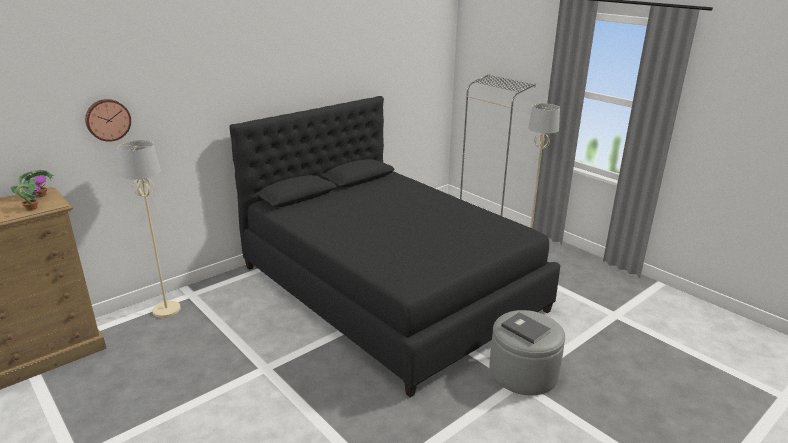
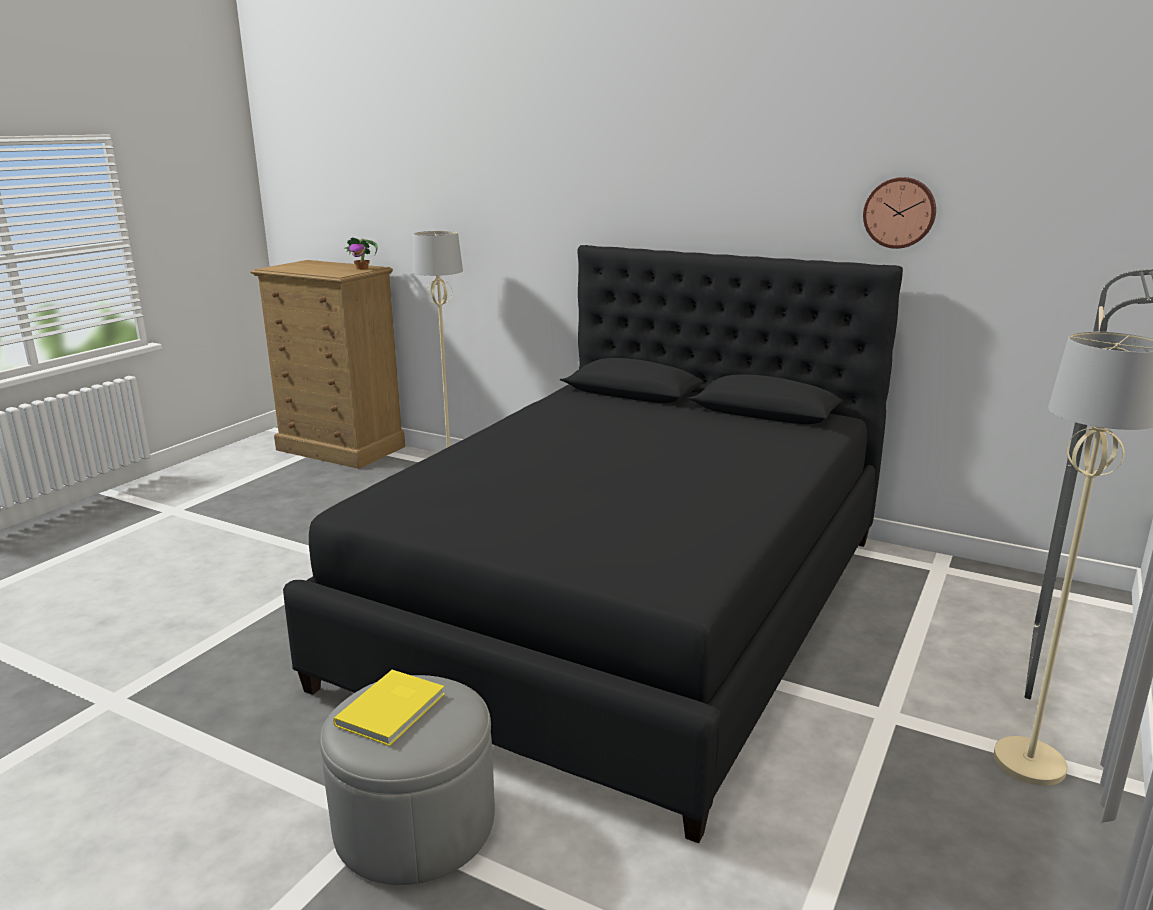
camera: 70 degrees right, 5 degrees down
(31, 208) = (327, 272): potted plant -> none
(107, 119) = (450, 201): wall clock -> wall clock (899, 212)
(525, 328) = (394, 709): grey book -> yellow book

